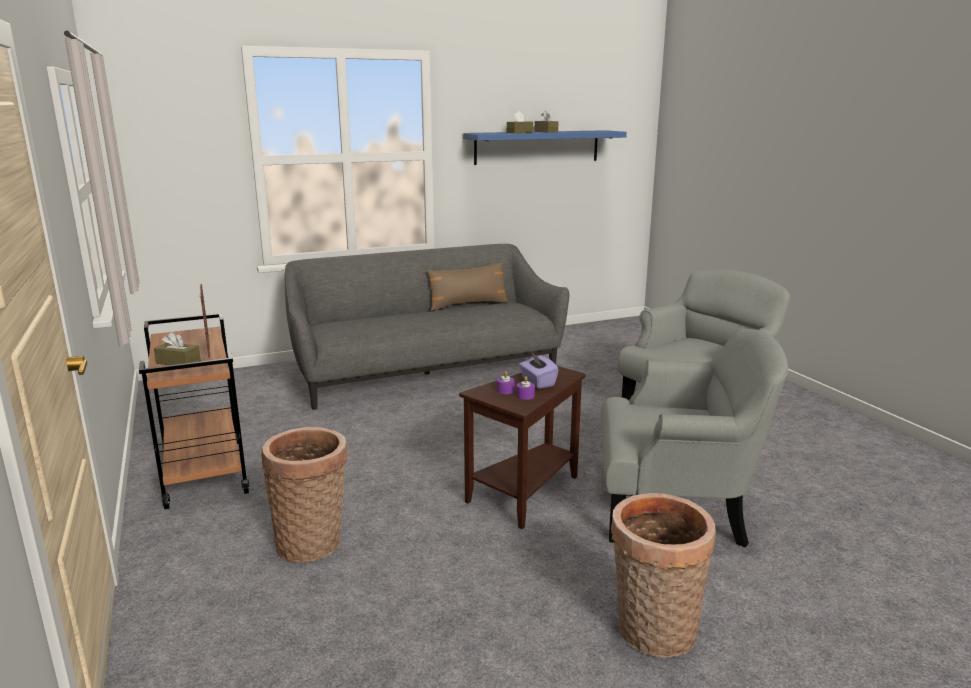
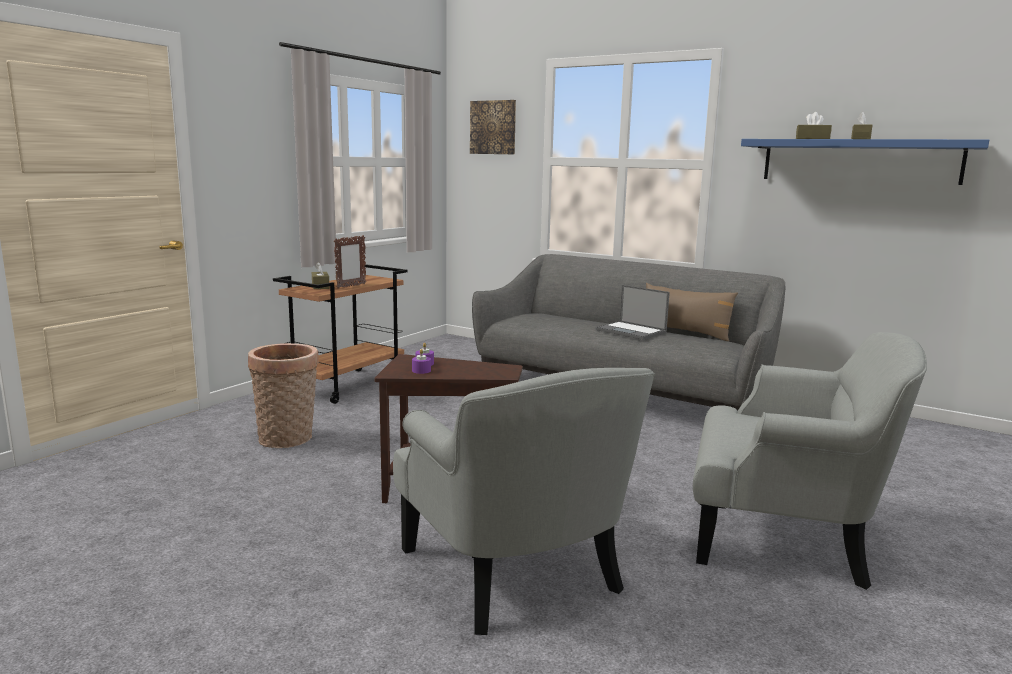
camera: 55 degrees right, 5 degrees down
(174, 123) = (493, 127): none -> picture
(445, 315) = (632, 331): none -> laptop
(537, 382) = (462, 369): purple tissue box -> none
(653, 634) = (255, 606): basket -> none

